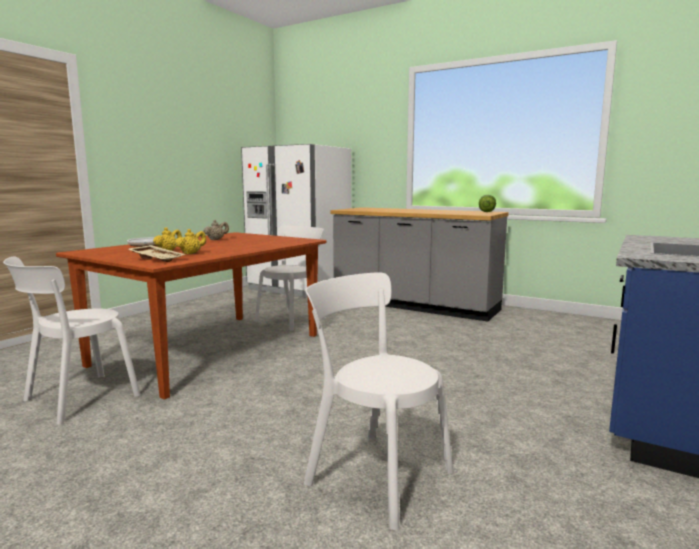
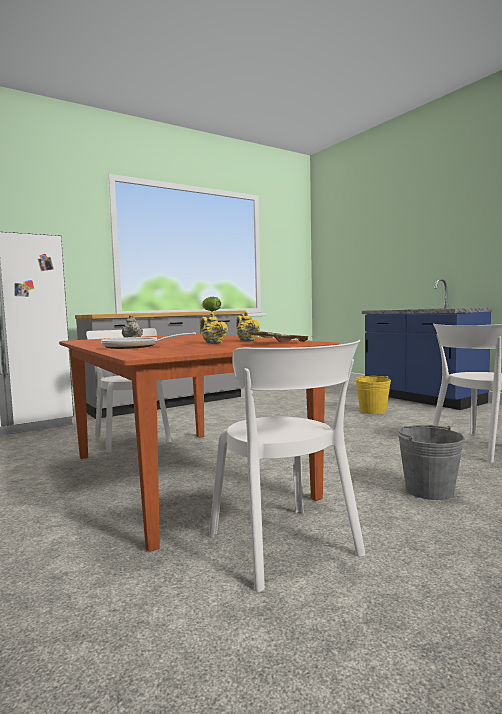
camera: 65 degrees left, 5 degrees down
(189, 443) = (429, 490): none -> grey bucket
(511, 391) = (373, 411): none -> yellow bucket

